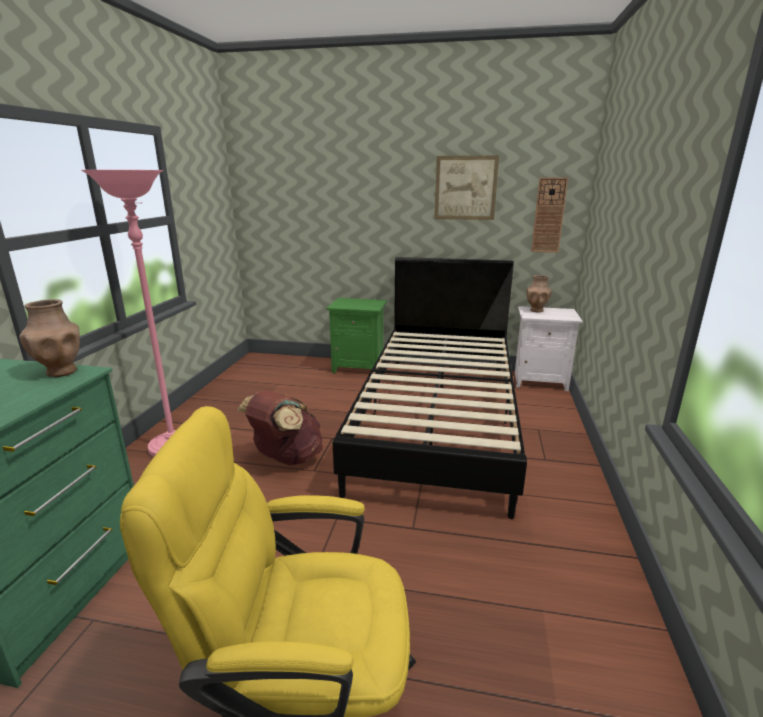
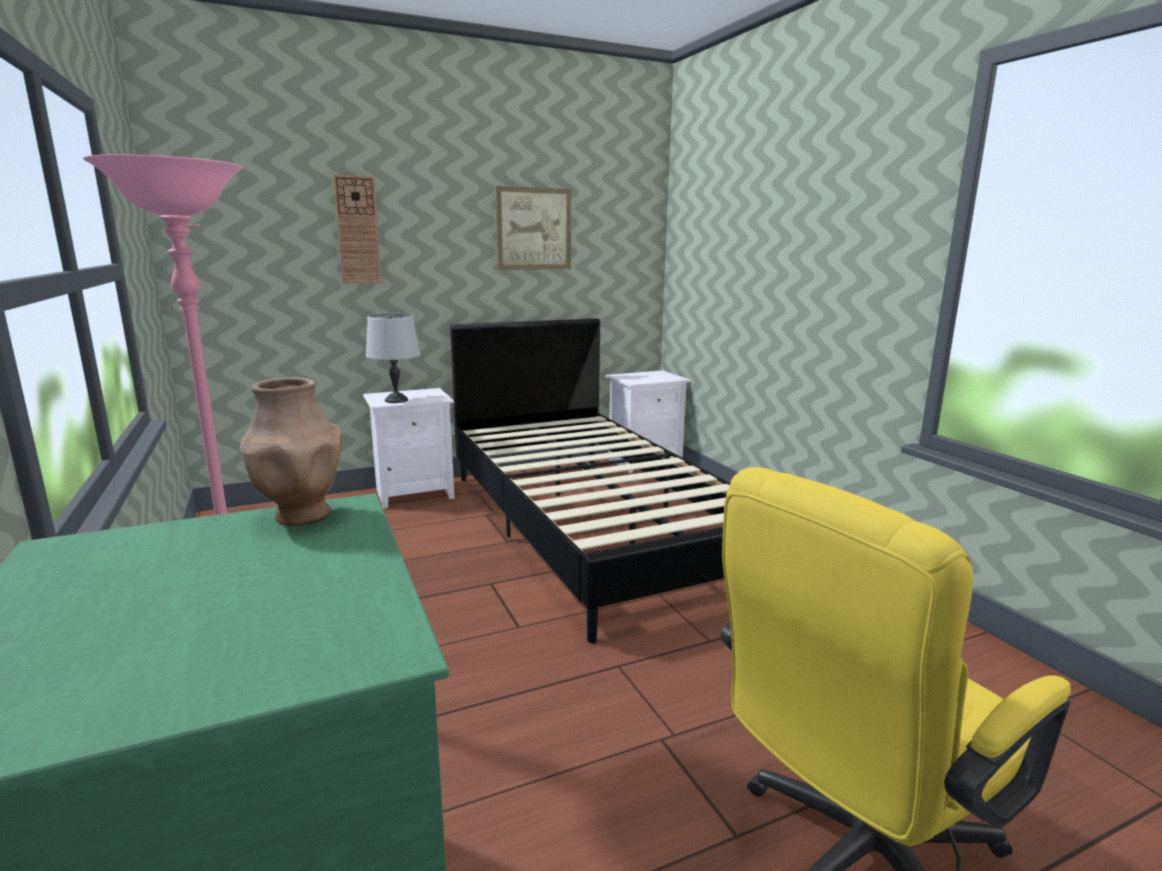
camera: 35 degrees left, 5 degrees down
(286, 458) = (460, 626): brown backpack -> none
(347, 305) = (397, 400): none -> grey table lamp
(359, 367) = (413, 493): green nightstand -> white nightstand
(536, 310) = (631, 376): brown vase -> none
(549, 215) = (628, 262): wall clock -> wall clock (358, 230)

